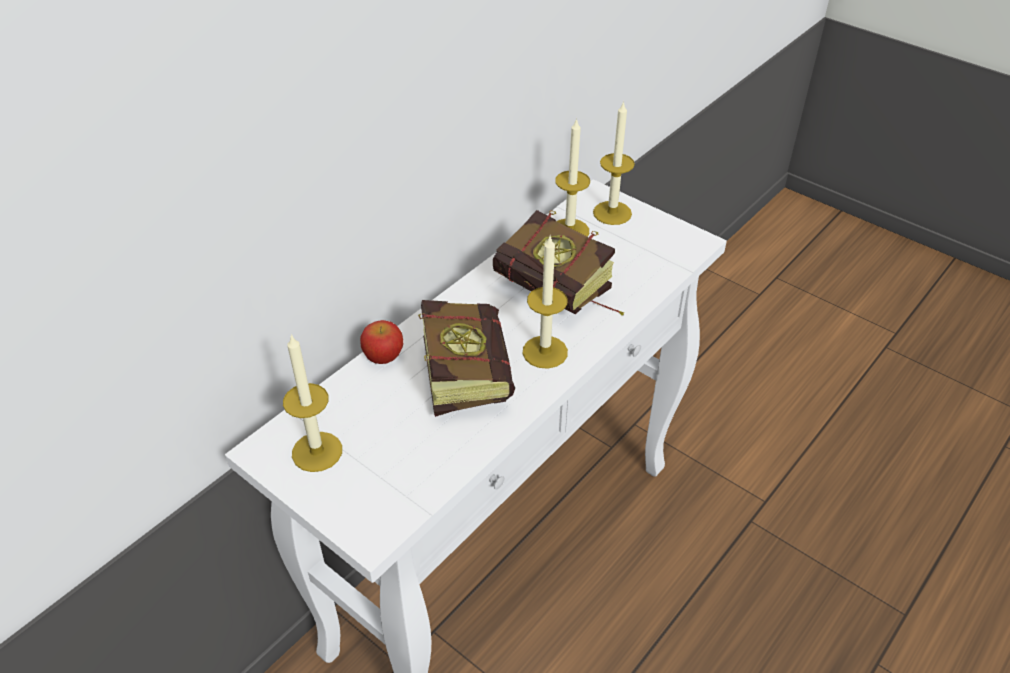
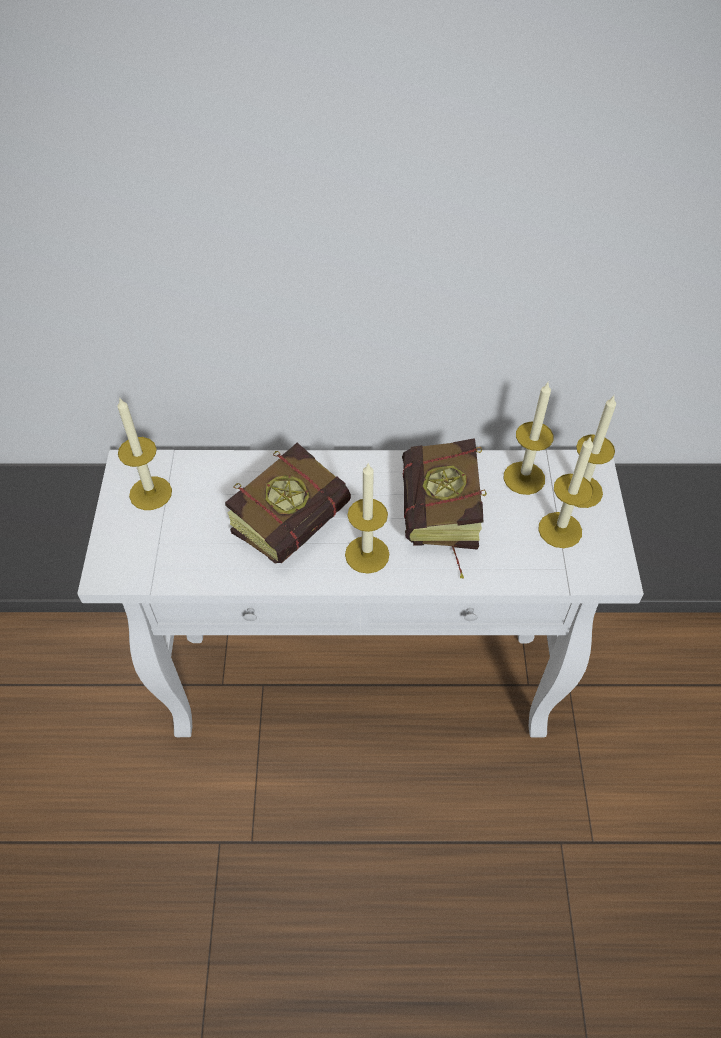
camera: 50 degrees right, 10 degrees up
(384, 356) = (268, 464): apple -> none
(634, 242) = (560, 530): none -> candle

